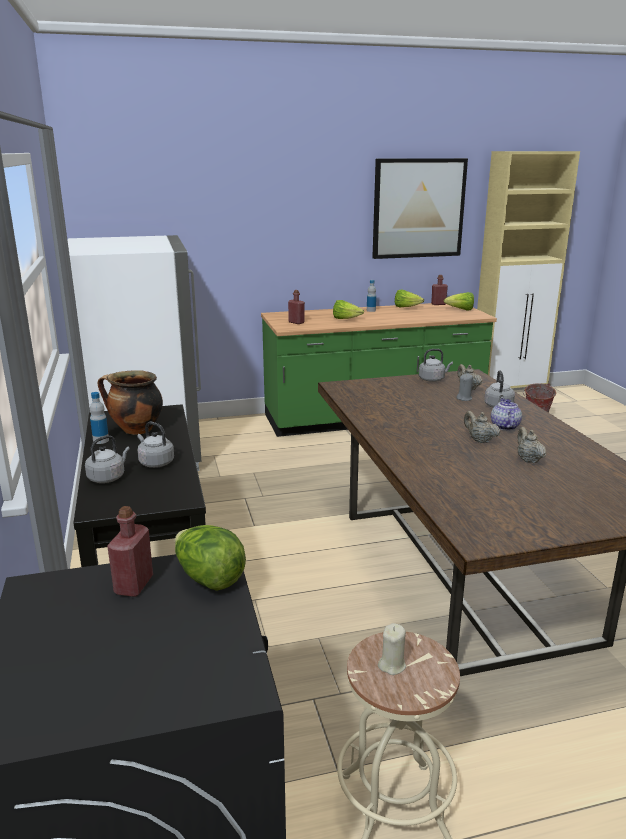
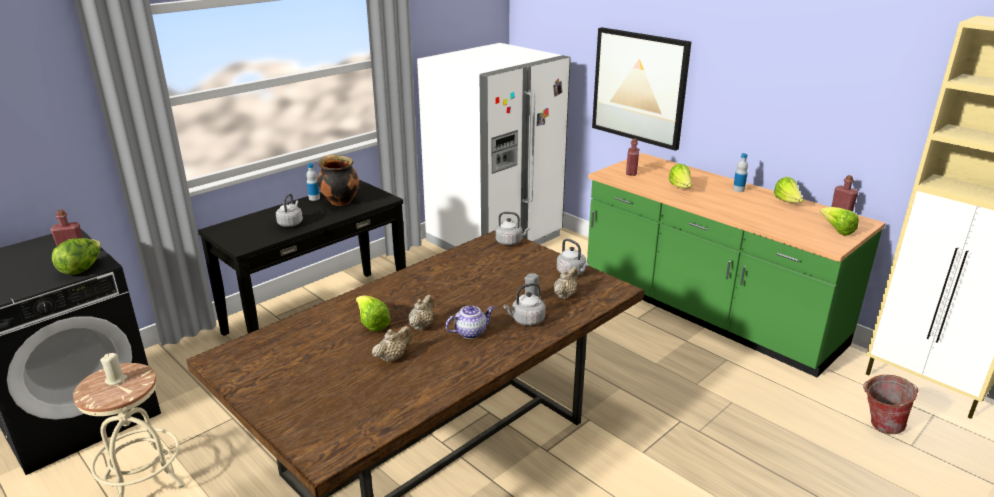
camera: 60 degrees right, 5 degrees up
(108, 477) = (260, 218): grey kettle -> grey kettle (510, 242)
(418, 208) = (842, 79): picture -> picture (639, 87)
(460, 458) = (372, 324): none -> lettuce

